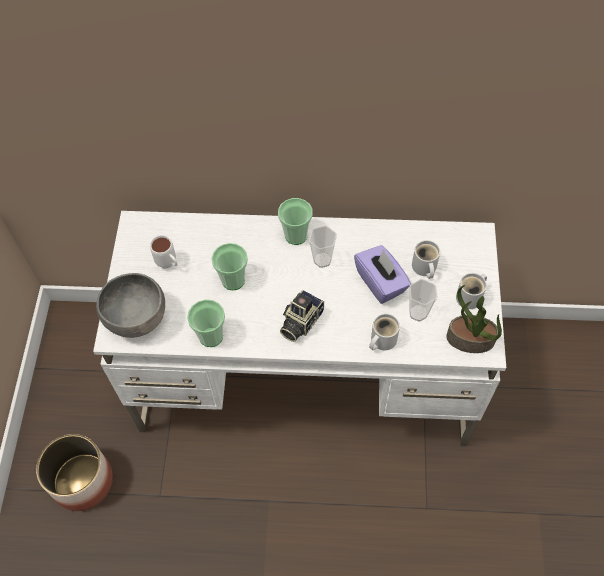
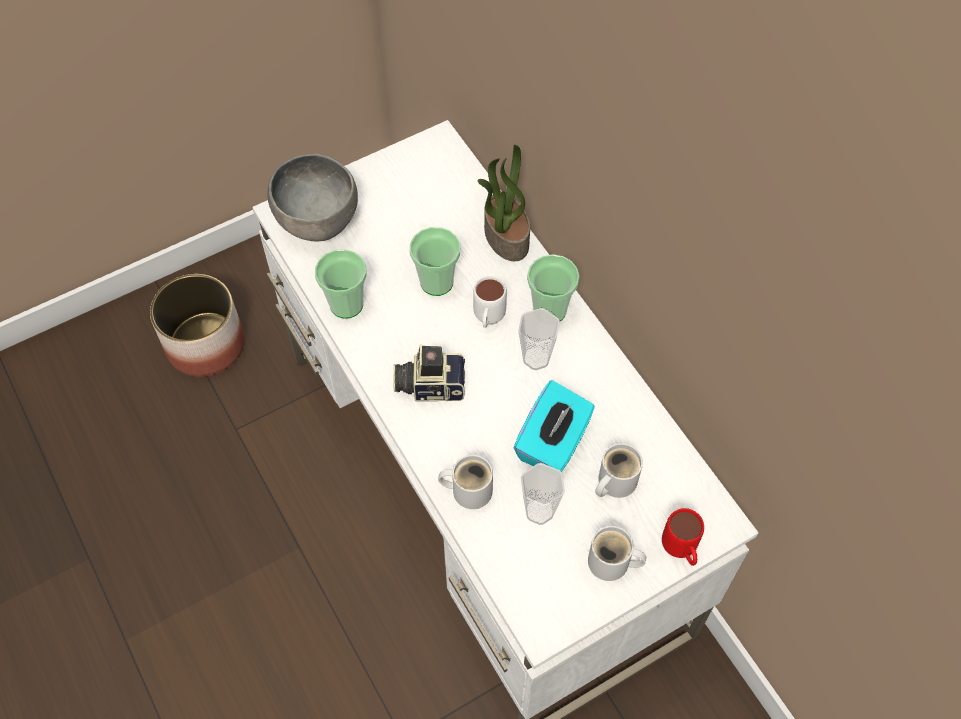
camera: 55 degrees right, 0 degrees up
(169, 265) = (410, 207): white mug -> white mug (488, 321)
(381, 282) = (553, 442): purple tissue box -> turquoise tissue box
(469, 340) = (543, 596): potted plant -> potted plant (505, 236)
(483, 262) = (680, 552): none -> red mug

